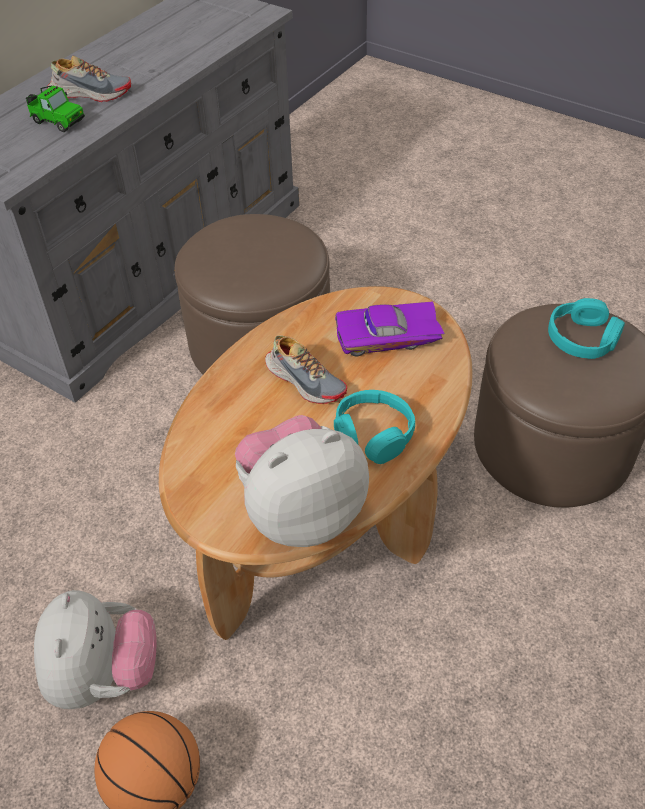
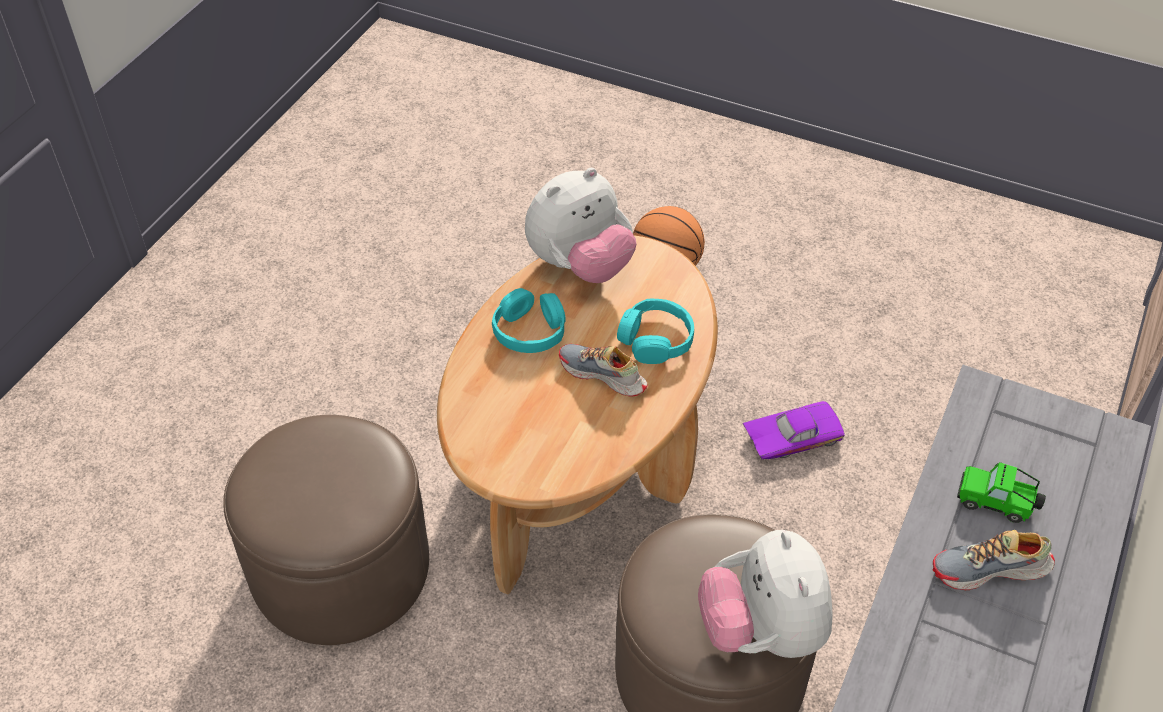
camera: 170 degrees right, 0 degrees up
(104, 675) = (734, 321): plush toy -> plush toy (762, 631)
(388, 338) = (525, 430): purple toy car -> purple toy car (791, 436)
(582, 338) = (309, 498): turquoise headphones -> turquoise headphones (655, 340)

